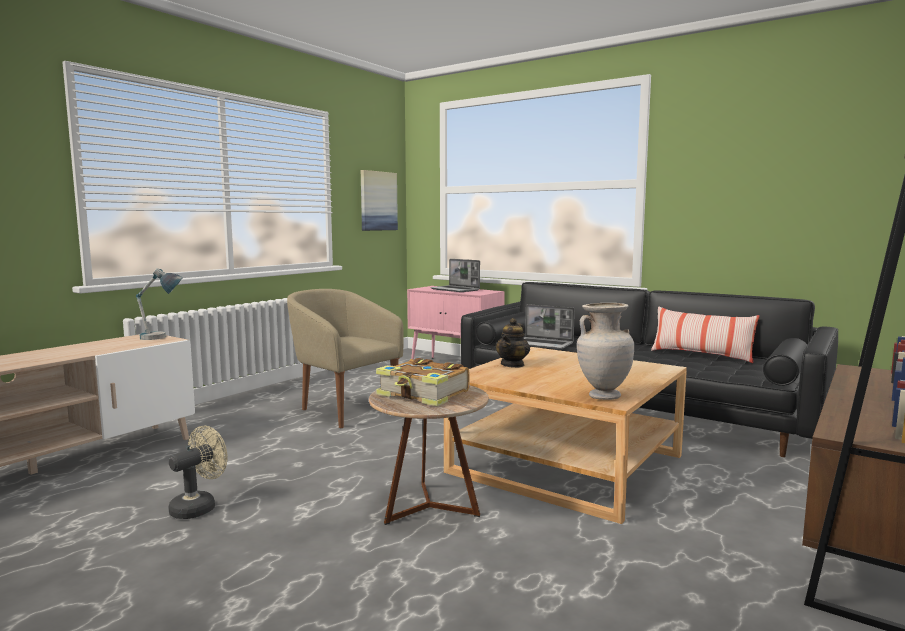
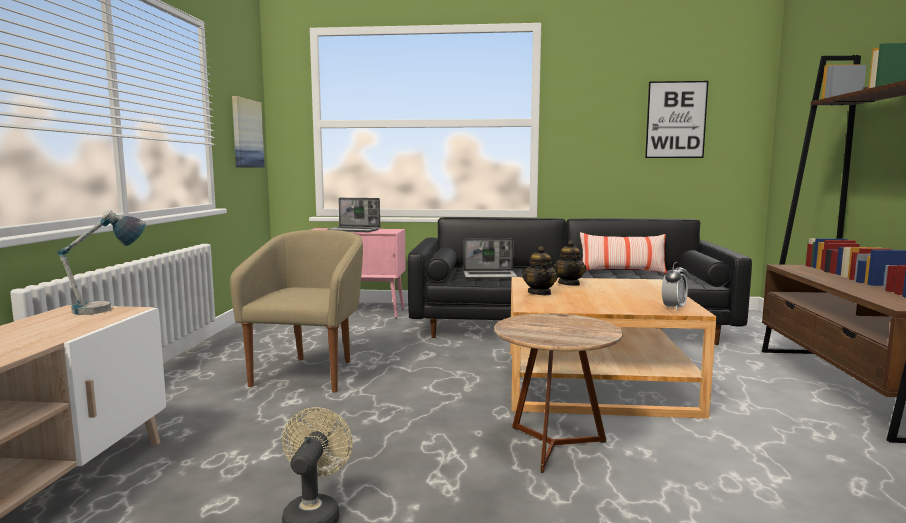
camera: 30 degrees left, 0 degrees up
(344, 410) = (310, 373): beige armchair -> beige armchair turned 90 degrees clockwise
(424, 394) = (551, 327): book -> none
(567, 359) = (569, 284): none -> teapot
(603, 396) = (673, 308): beige vase -> alarm clock
(813, 175) = (676, 120): none -> picture

